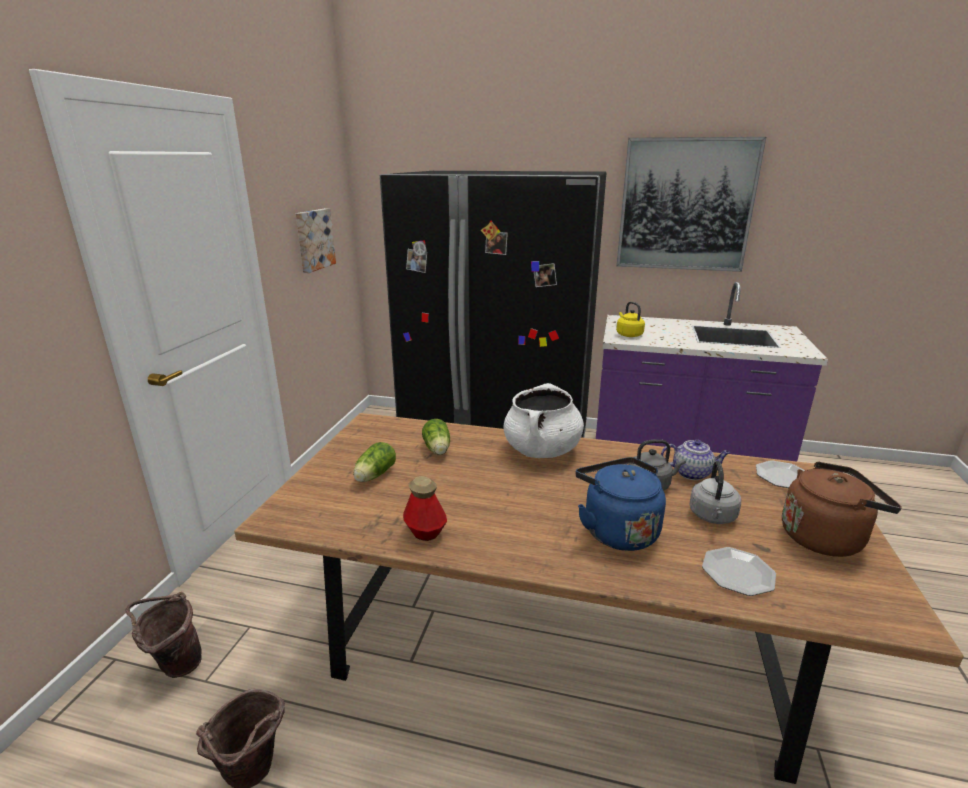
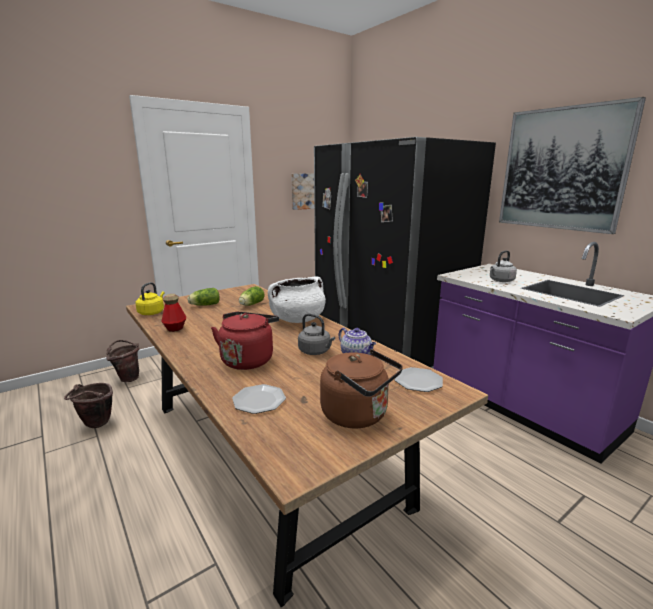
camera: 40 degrees right, 5 degrees down
(616, 530) = (248, 359): blue kettle -> red kettle
(628, 334) = (470, 274): yellow kettle -> yellow kettle (152, 312)
(712, 517) = (313, 376): grey kettle -> grey kettle (500, 281)

